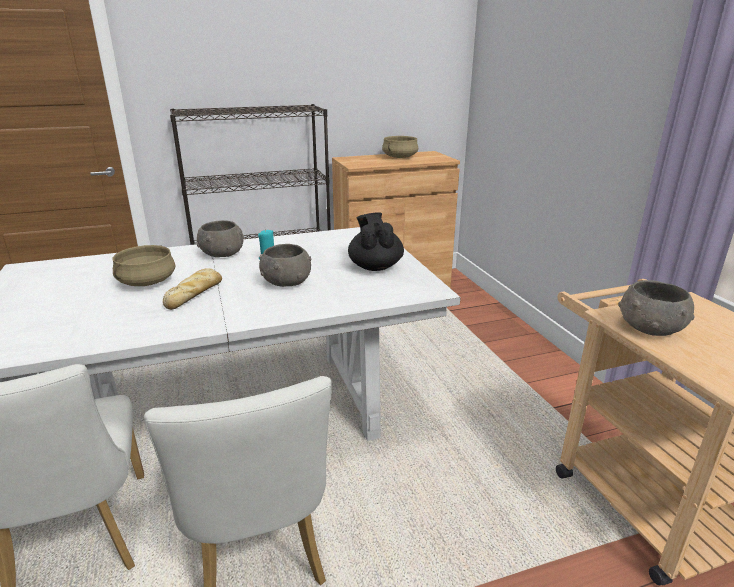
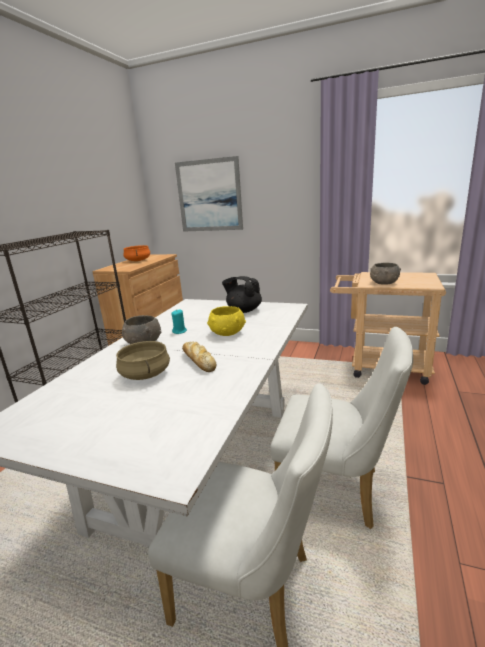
camera: 50 degrees left, 5 degrees down
(286, 282) = (227, 333): grey bowl -> yellow bowl
(399, 157) = (137, 260): beige cooking pot -> orange cooking pot
(531, 76) = (209, 196): none -> picture

